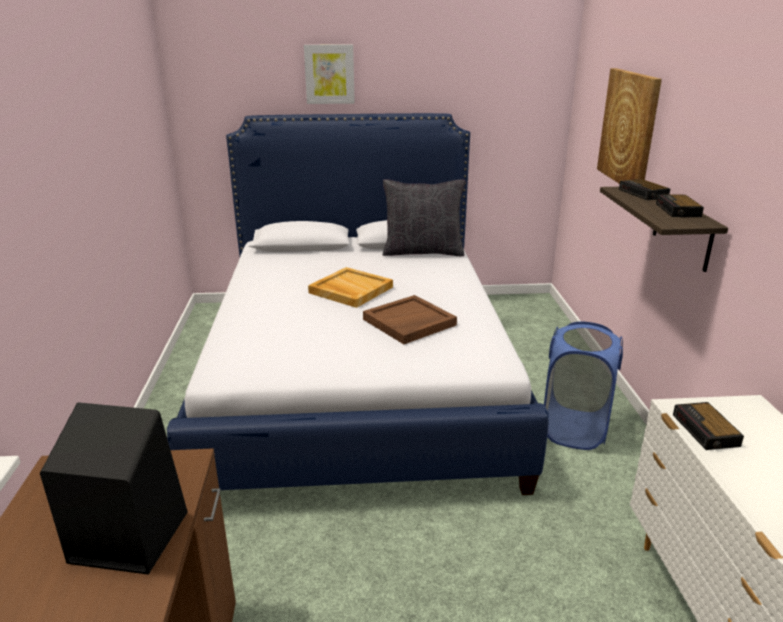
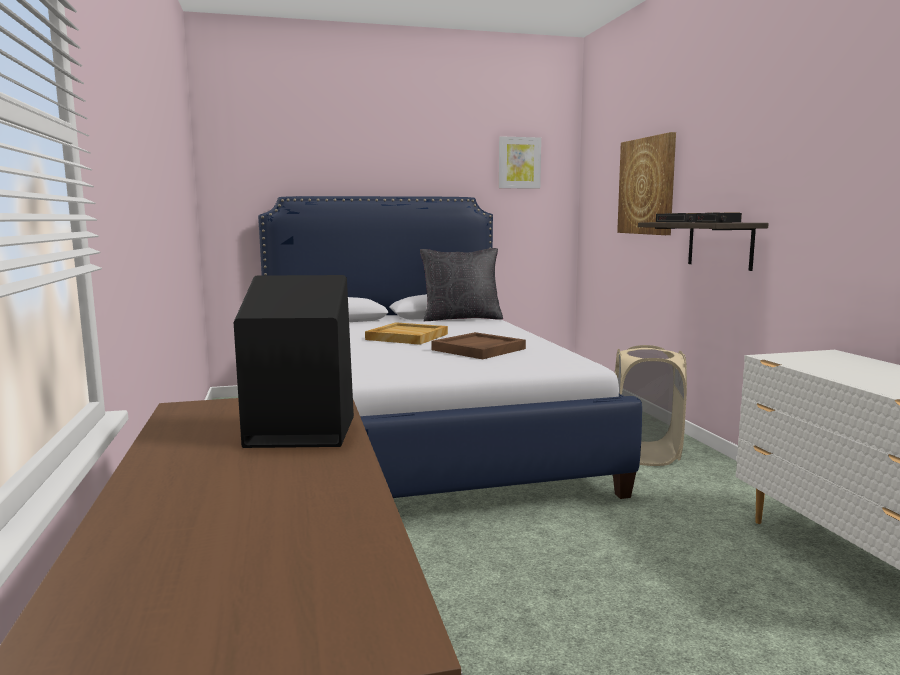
camera: 10 degrees left, 15 degrees down
(329, 74) = (360, 161): picture -> picture (519, 163)
(574, 429) = (645, 454): blue laundry basket -> beige laundry basket
(706, 431) = (806, 364): alarm clock -> none

